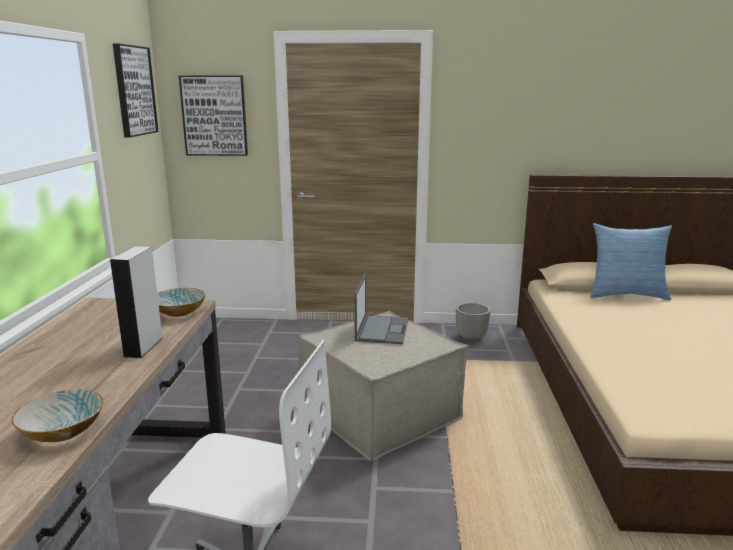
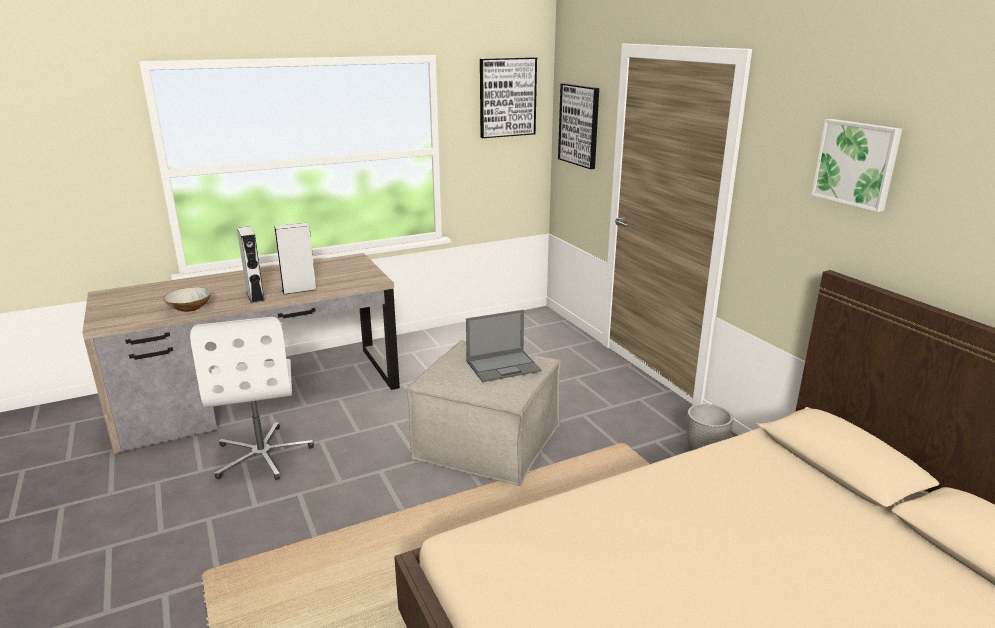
camera: 60 degrees right, 5 degrees up
(112, 376) = (255, 296): none -> grey speaker
(180, 312) = (362, 280): bowl -> none
(537, 101) = (857, 163): none -> picture
(626, 294) = (845, 495): pillow -> none

